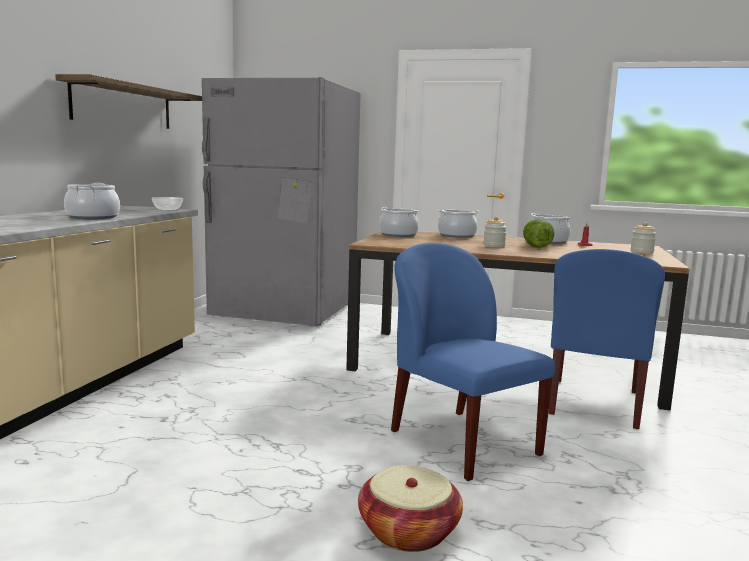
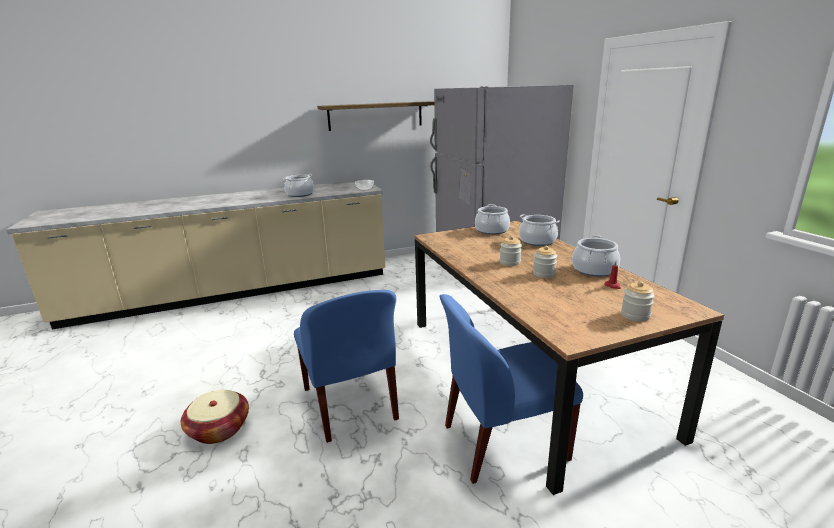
camera: 55 degrees right, 10 degrees up
(461, 441) = (350, 405): blue chair -> blue chair turned 135 degrees clockwise
(536, 247) = (544, 274): lettuce -> jar

